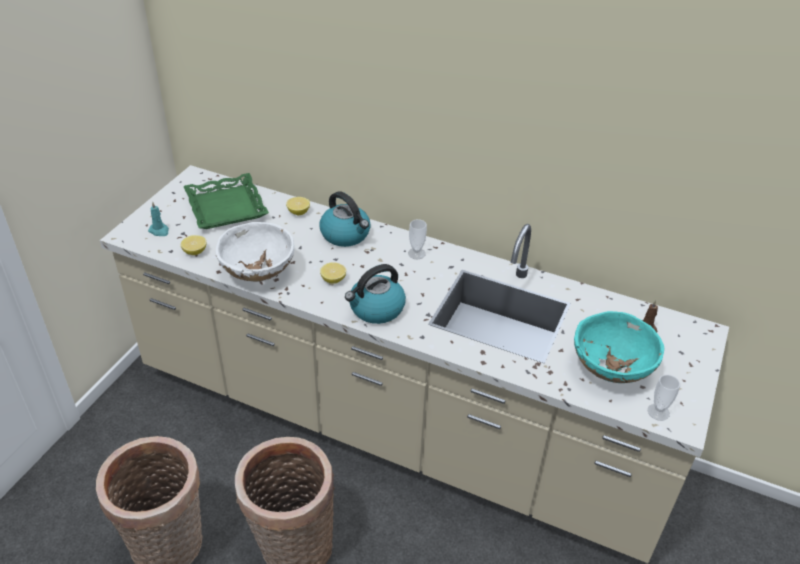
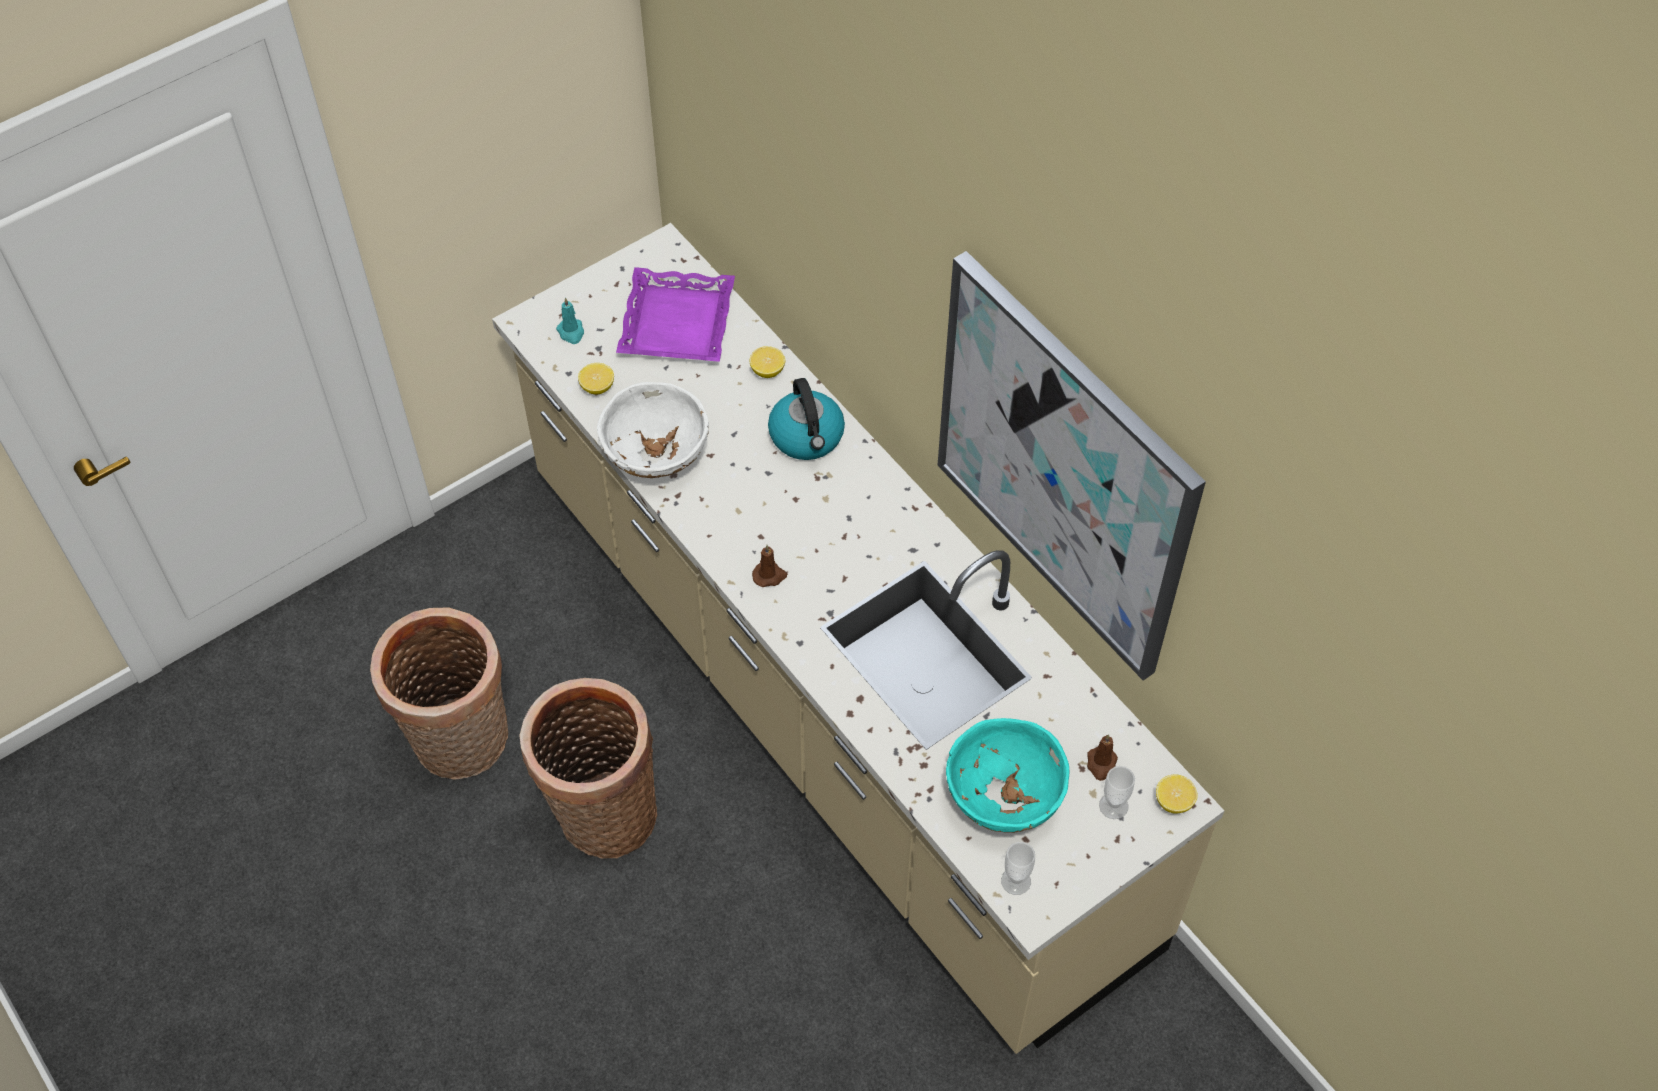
camera: 30 degrees right, 15 degrees up
(227, 207) = (678, 323): green tray -> purple tray
(333, 280) = (744, 506): lemon -> lemon (1173, 801)
(376, 309) = (769, 575): kettle -> brown candle
(416, 253) = (881, 508): cup -> cup (1113, 806)
(566, 137) = (1063, 468): none -> picture

